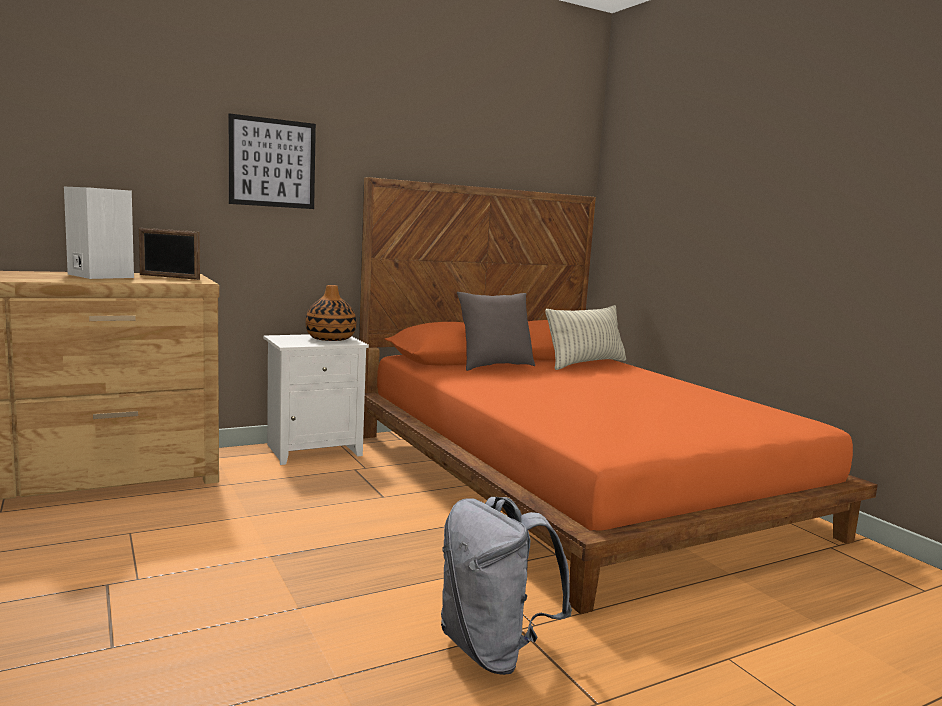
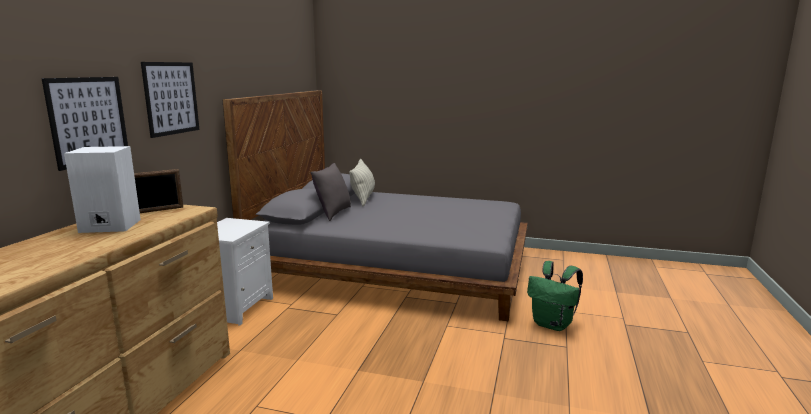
camera: 45 degrees left, 5 degrees up
(139, 168) = (88, 121): none -> picture
(330, 339) = (235, 225): vase -> none
(493, 650) = (513, 350): grey backpack -> none
(574, 481) = (396, 266): orange bed -> grey bed
(651, 661) = (553, 324): none -> green backpack

